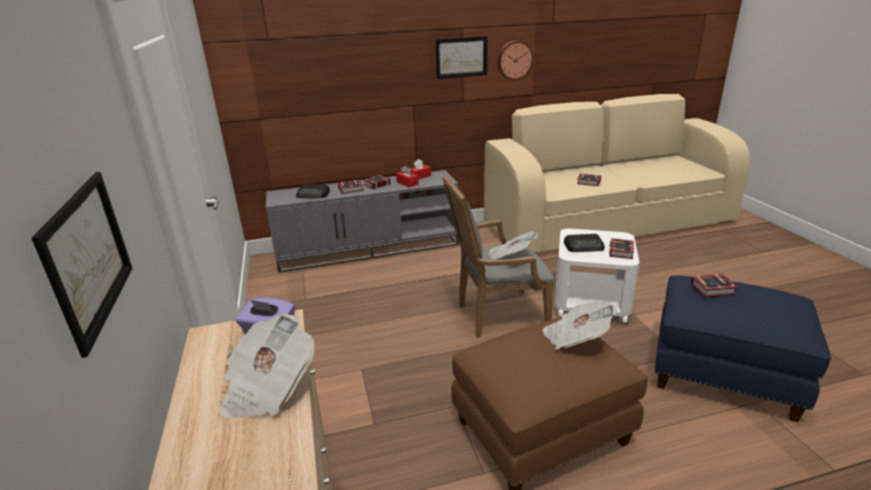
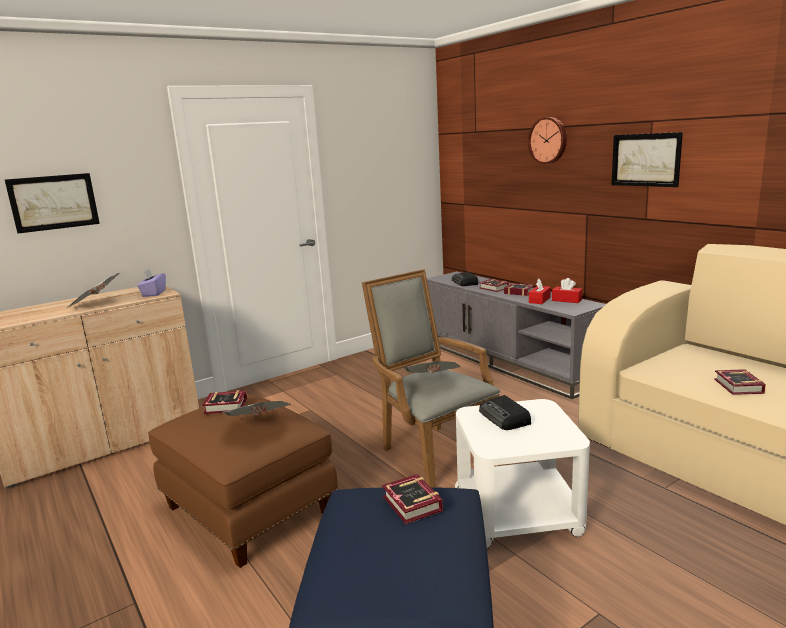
camera: 70 degrees right, 10 degrees down
(514, 60) = (724, 169): wall clock -> wall clock (548, 140)
(622, 251) = (516, 443): book -> book (227, 407)

